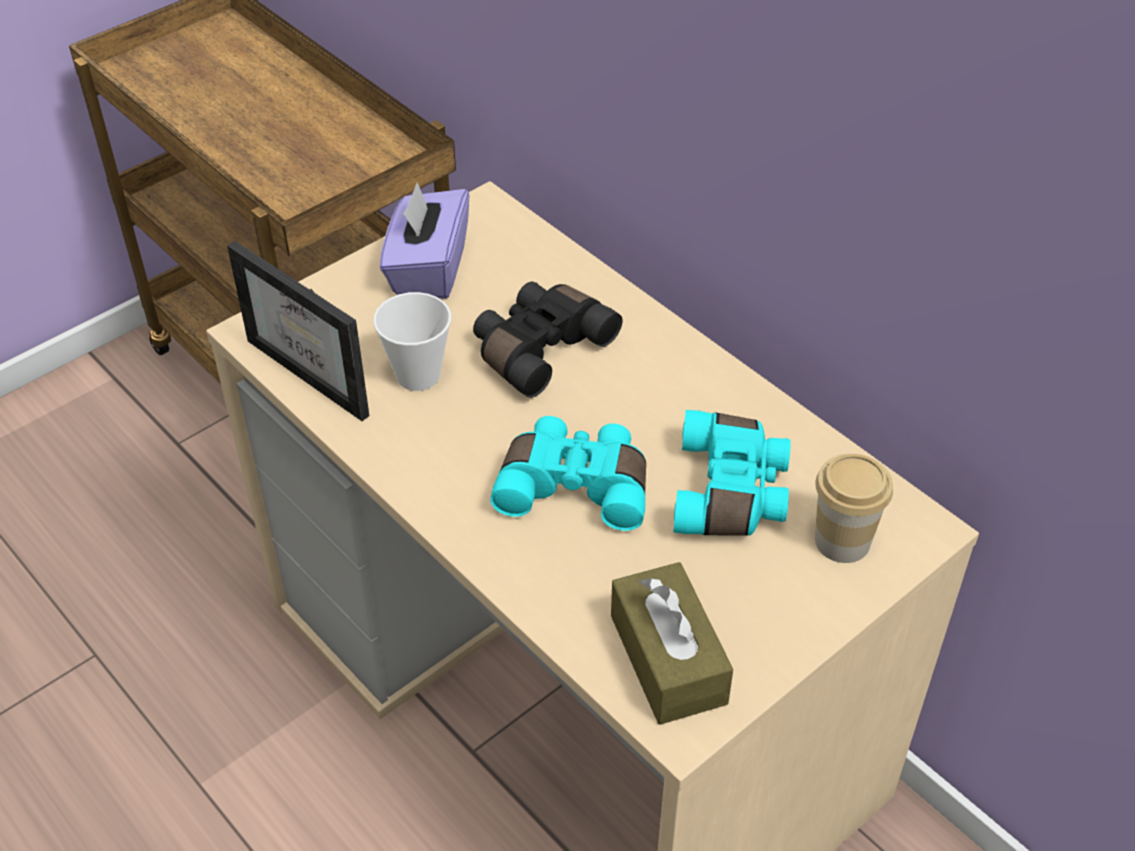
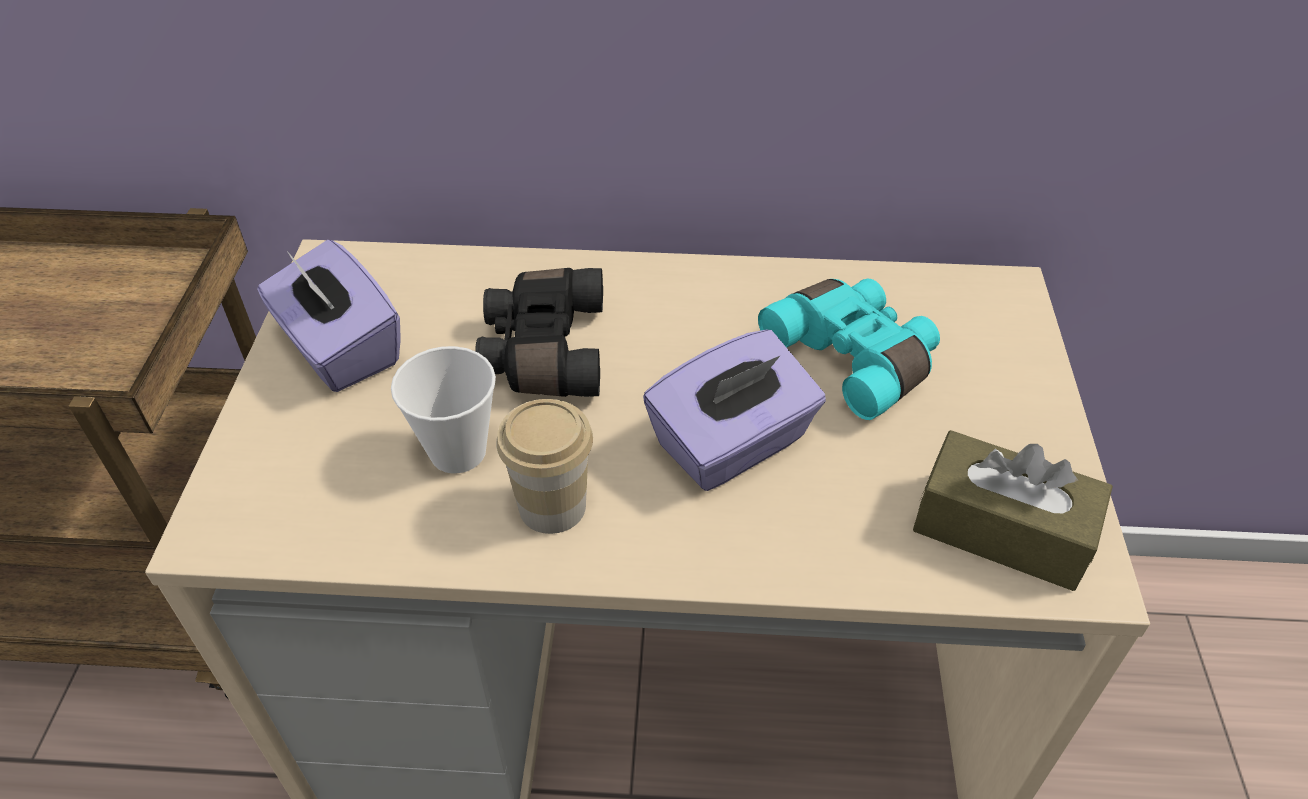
camera: 45 degrees left, 0 degrees up
(322, 370) = (347, 517): picture frame -> none
(575, 485) = (732, 444): turquoise binoculars -> purple tissue box
(842, 541) = (976, 337): cup -> cup (552, 506)

